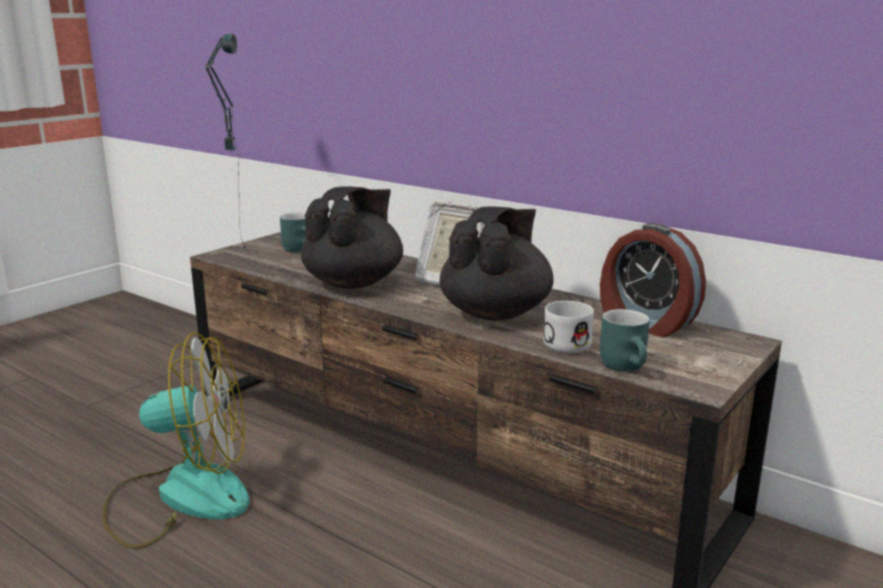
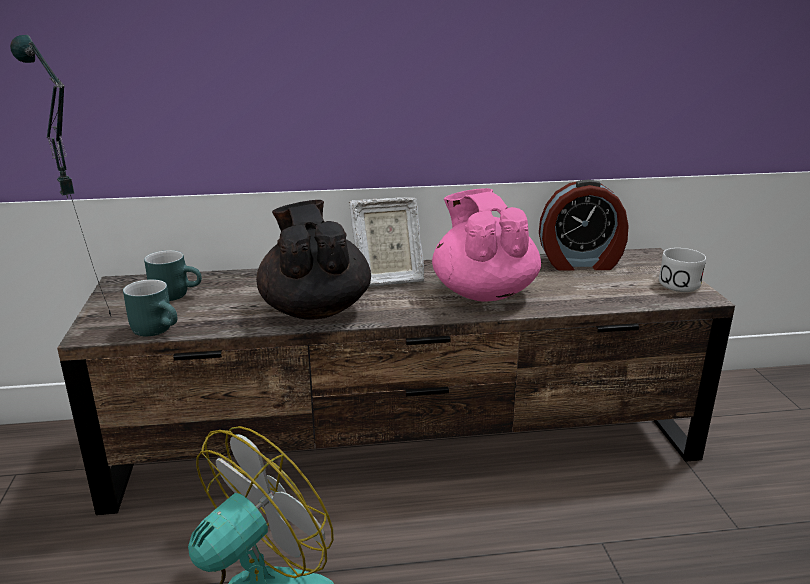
camera: 45 degrees left, 5 degrees up
(496, 313) = (483, 292): black teapot -> pink teapot
(571, 342) = (577, 295): white mug -> white mug (675, 282)
(628, 366) = (643, 299): turquoise mug -> turquoise mug (158, 329)

